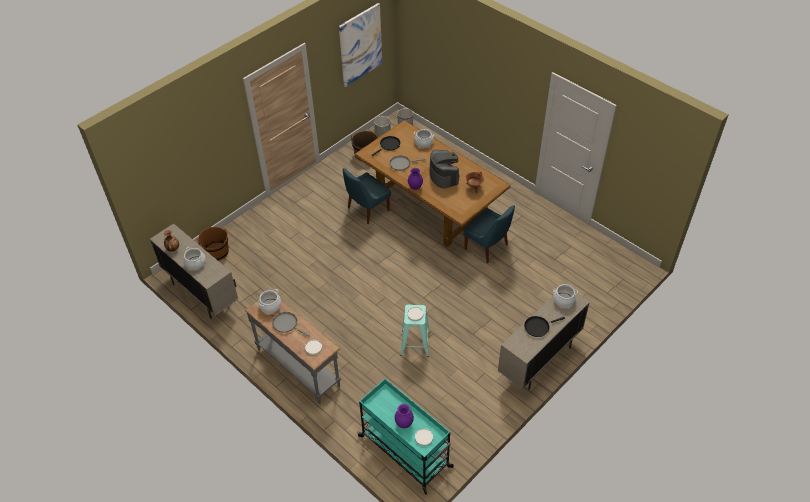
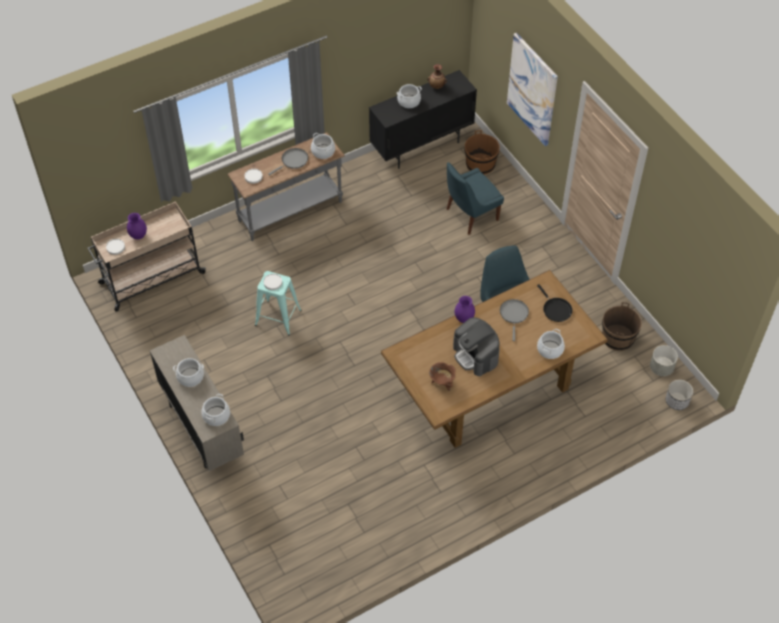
camera: 105 degrees right, 5 degrees up
(201, 294) = (421, 146): beige cabinet -> black cabinet
(360, 45) = (700, 253): picture -> picture (532, 89)
(406, 452) = (151, 278): turquoise cart -> beige cart
(444, 176) = (476, 355): coffee machine -> coffee machine turned 60 degrees clockwise
(487, 247) = (396, 432): blue chair -> blue chair (470, 215)
(538, 327) = (190, 377): black frying pan -> cooking pot

